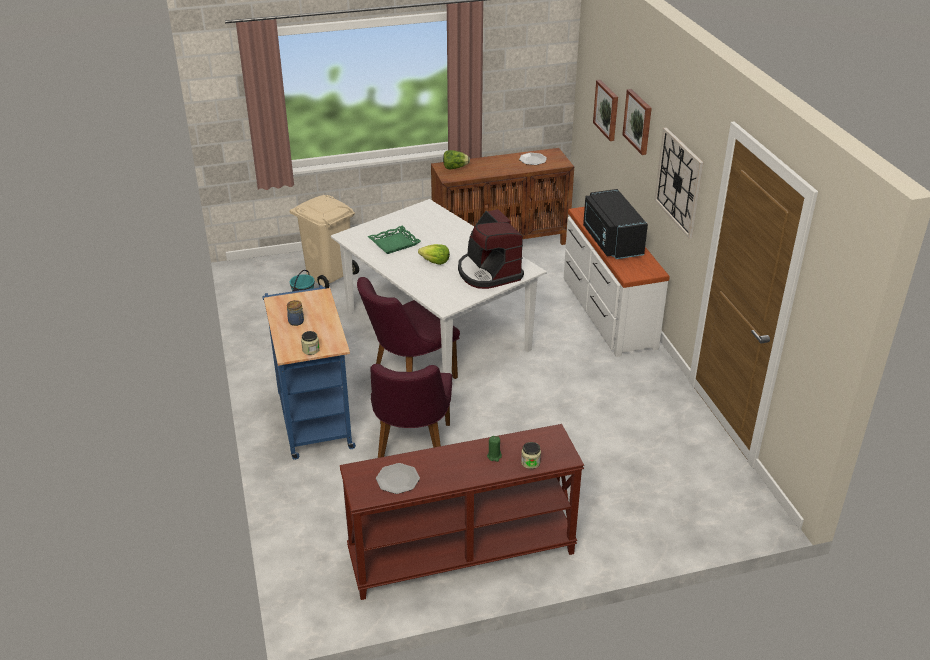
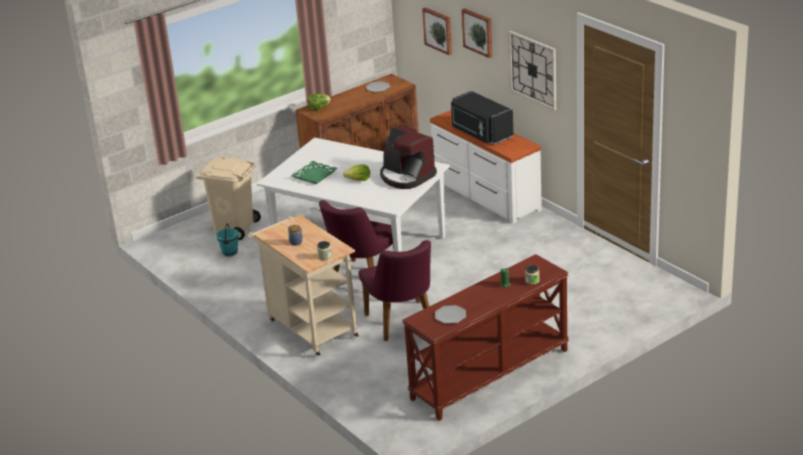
camera: 20 degrees left, 5 degrees down
(314, 417) = (309, 327): blue cart -> beige cart

